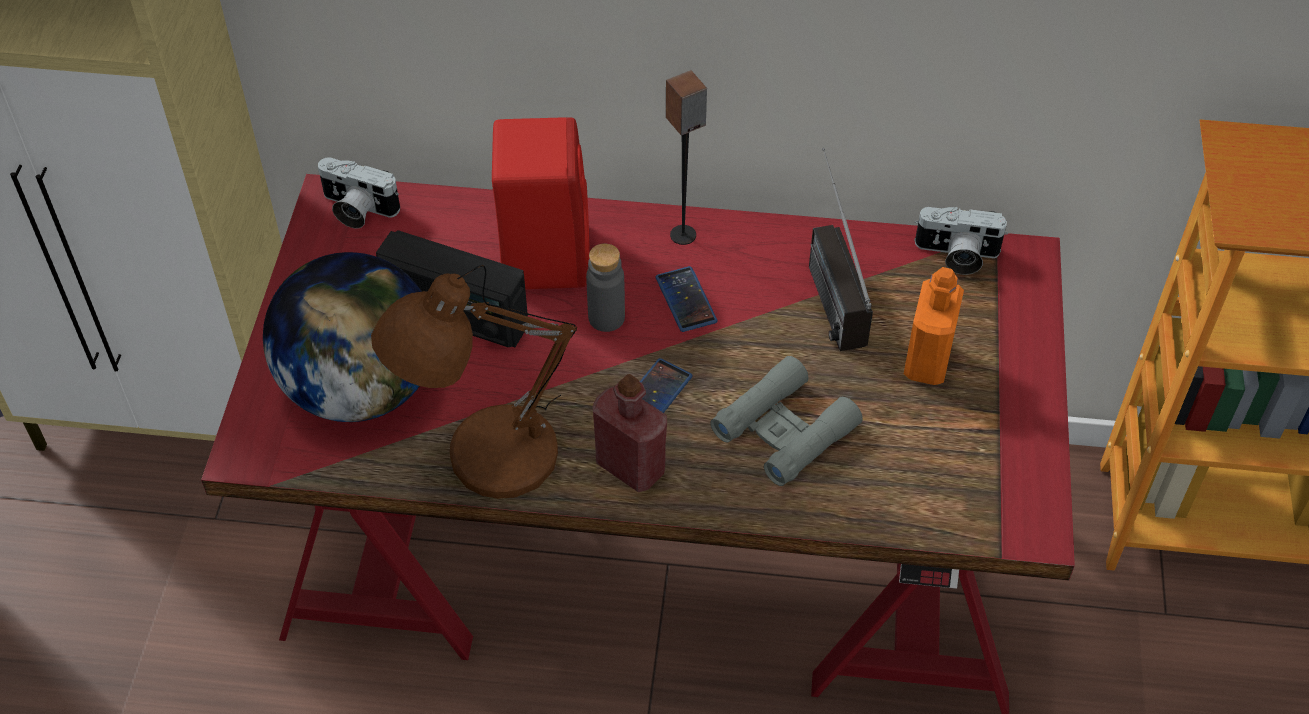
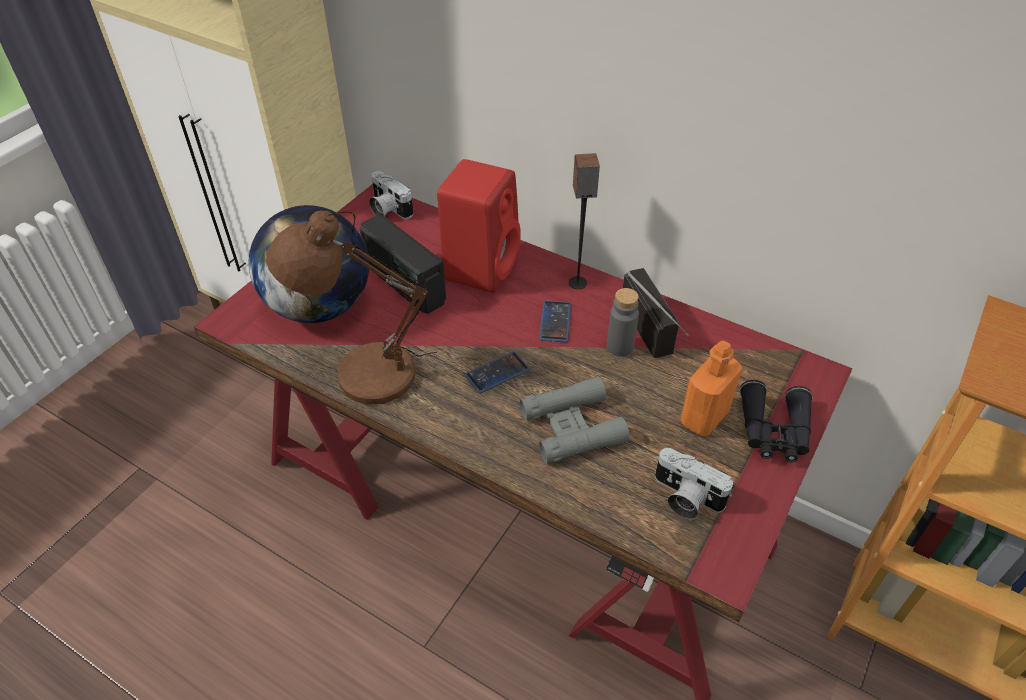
camera: 25 degrees right, 5 degrees down
(606, 318) = (496, 316): grey bottle -> grey bottle (620, 347)
(630, 467) = (452, 412): red bottle -> none
(825, 283) = (657, 342): radio -> radio turned 150 degrees clockwise
(956, 255) = (764, 355): camera -> camera (684, 498)
(1011, 349) = (774, 431): none -> black binoculars

